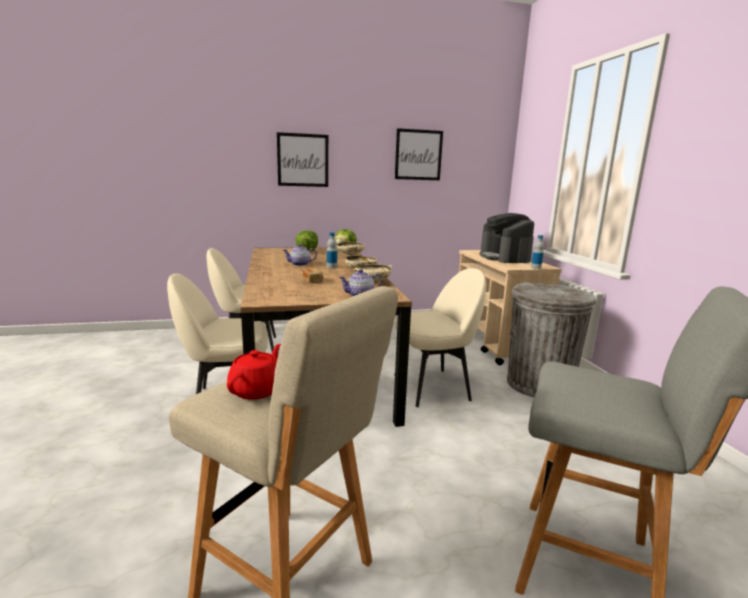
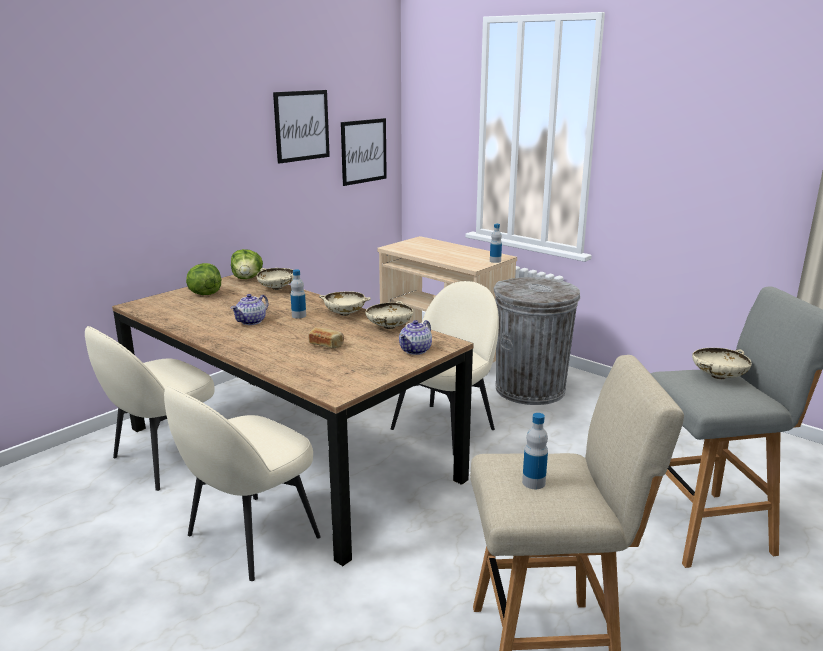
camera: 35 degrees left, 5 degrees up
(257, 390) = (533, 482): red teapot -> bottle
(303, 160) = (156, 155): picture -> picture (363, 151)
(504, 257) = (443, 251): coffee machine -> none
(619, 383) = (718, 376): none -> beige bowl

